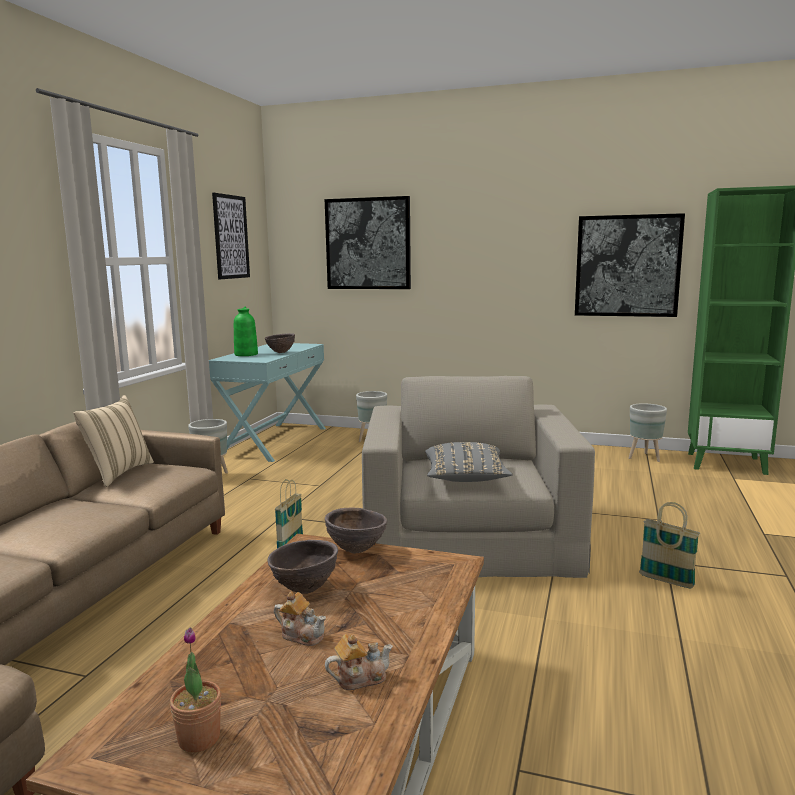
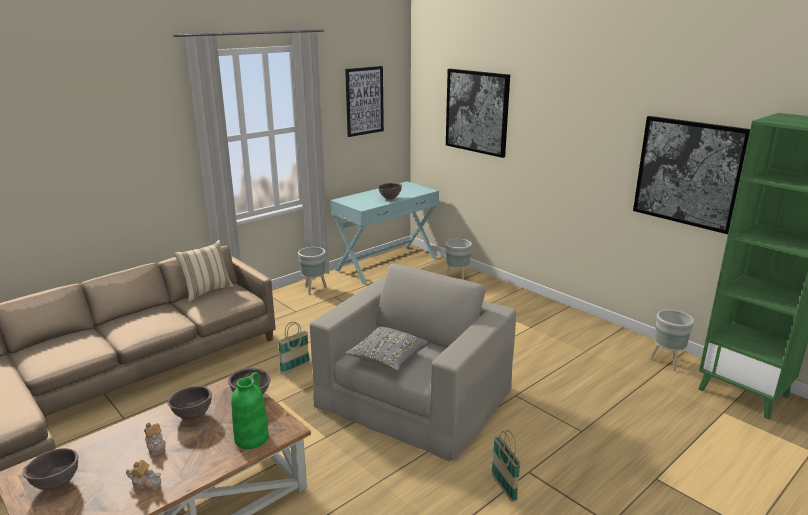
camera: 30 degrees right, 10 degrees up
(199, 738) = (57, 485): potted plant -> brown bowl
(246, 354) = (364, 196): green vase -> green vase (251, 438)

